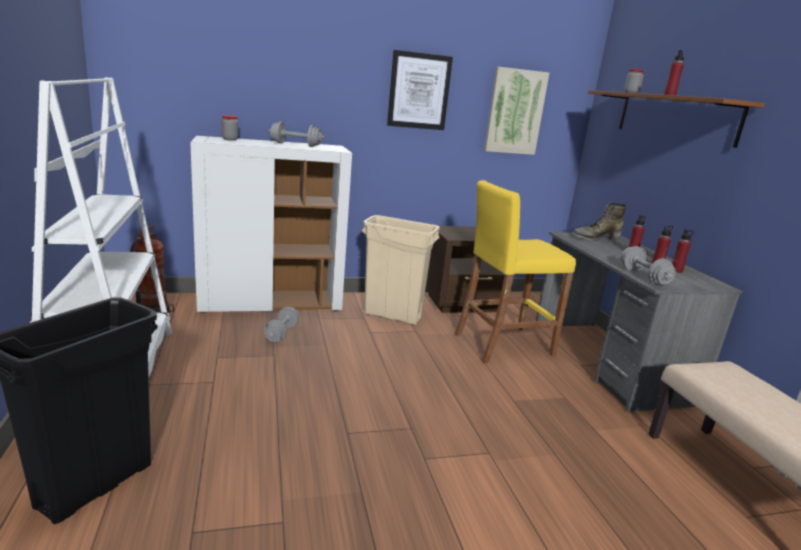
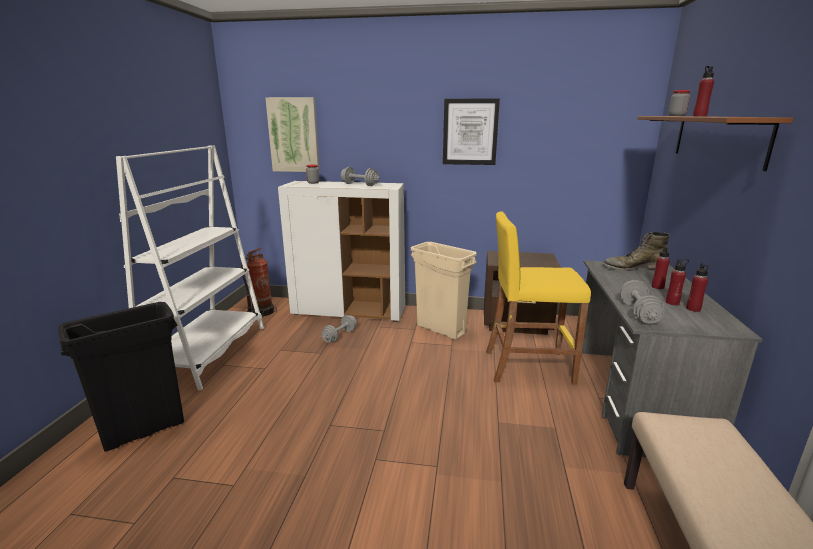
camera: 25 degrees right, 0 degrees up
(515, 112) = (568, 143): picture -> picture (293, 135)

